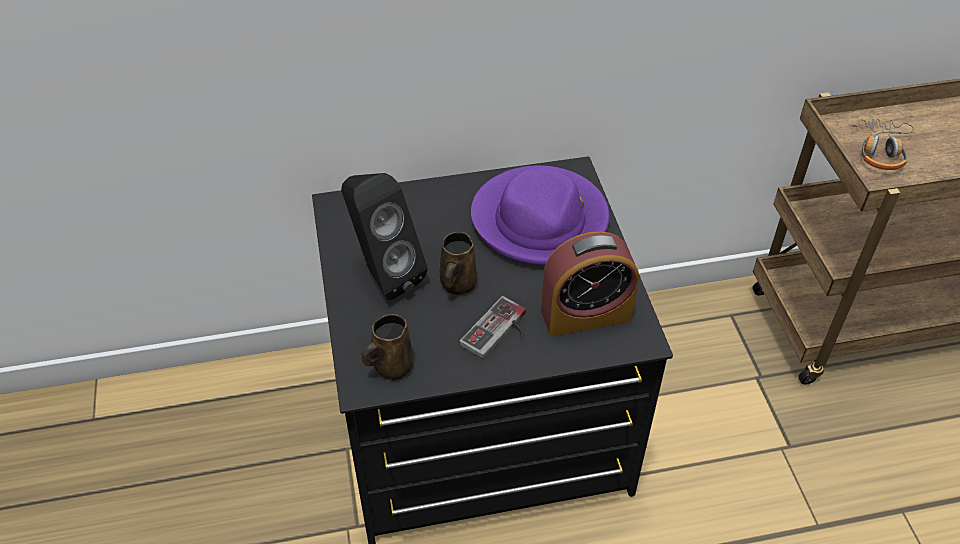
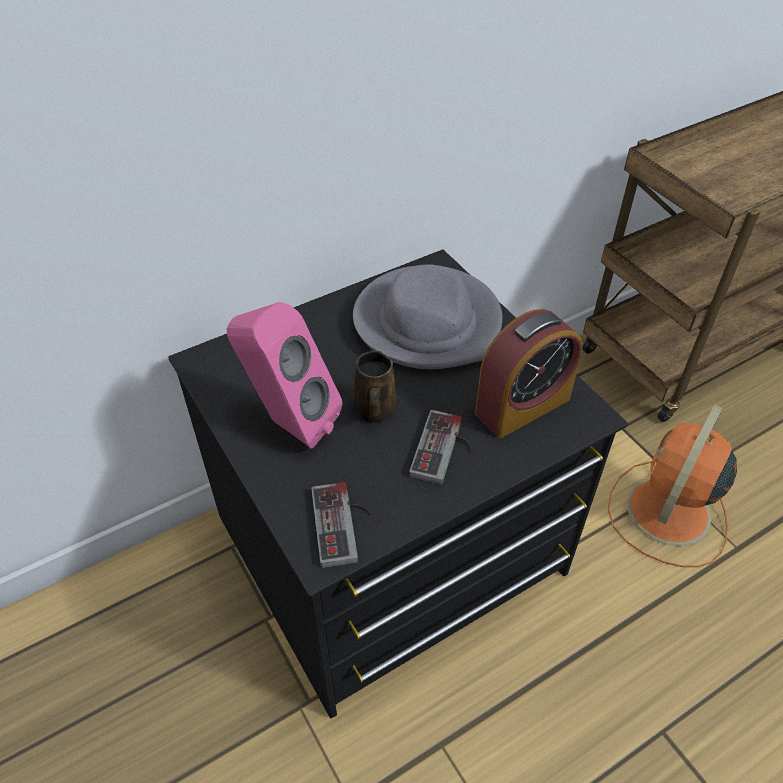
camera: 20 degrees left, 0 degrees up
(383, 275) = (289, 423): black speaker -> pink speaker
(391, 367) = (345, 524): brown mug -> game controller
(541, 220) = (428, 322): purple hat -> grey hat
(761, 472) = (667, 513): none -> orange fan
(880, 150) = (711, 181): headphones -> none

